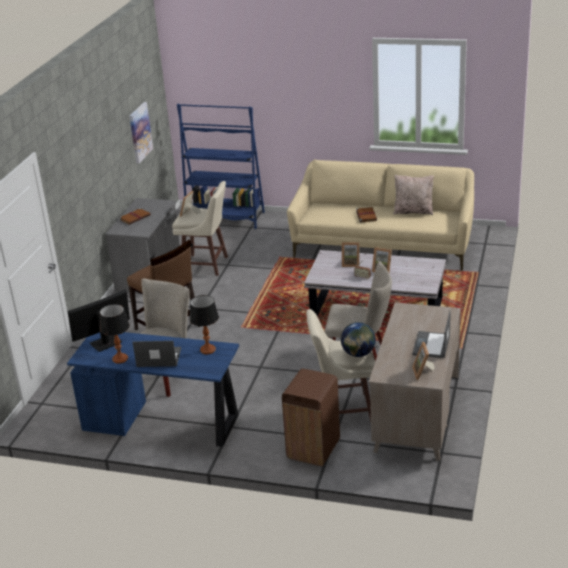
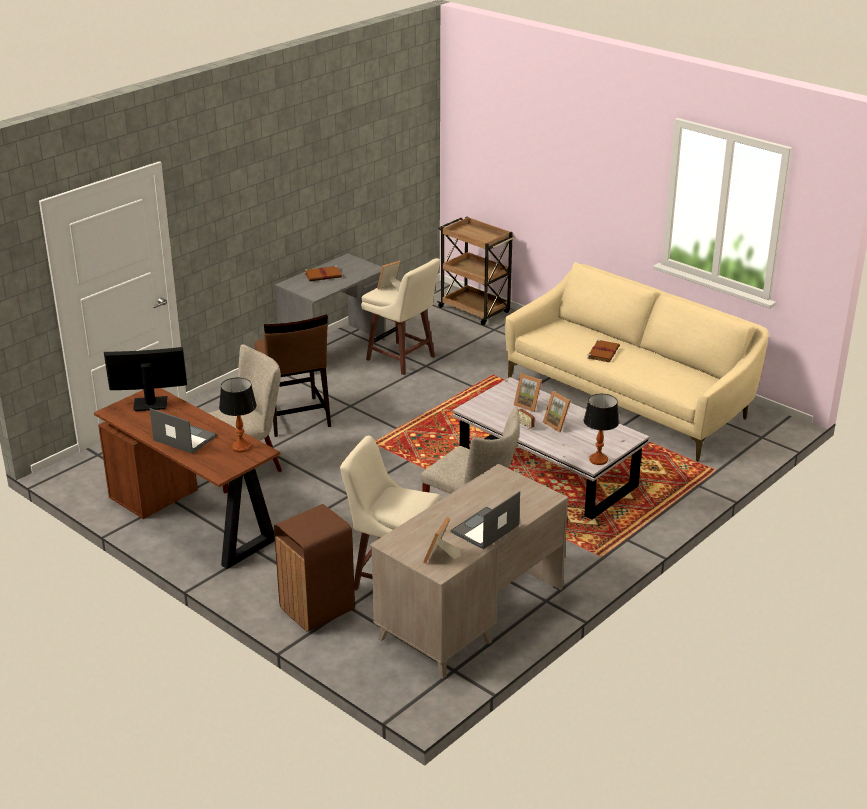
camera: 25 degrees right, 0 degrees up
(120, 359) = (147, 426): table lamp -> table lamp (598, 460)
(140, 132) = (374, 174): picture -> none
(163, 422) = (193, 519): blue desk -> brown desk
(225, 218) = (475, 310): blue bookcase -> brown cart
(358, 354) = (405, 510): globe -> none
(413, 211) = (668, 364): beige pillow -> none

